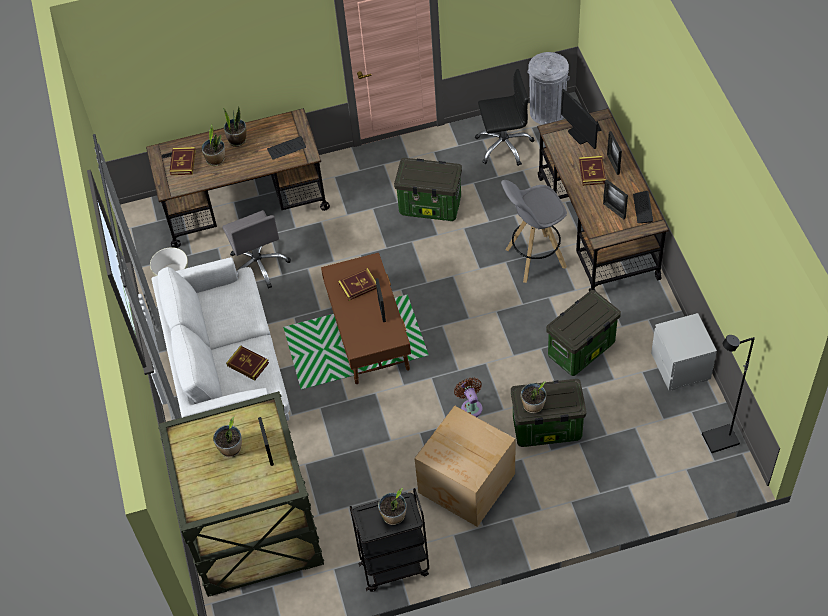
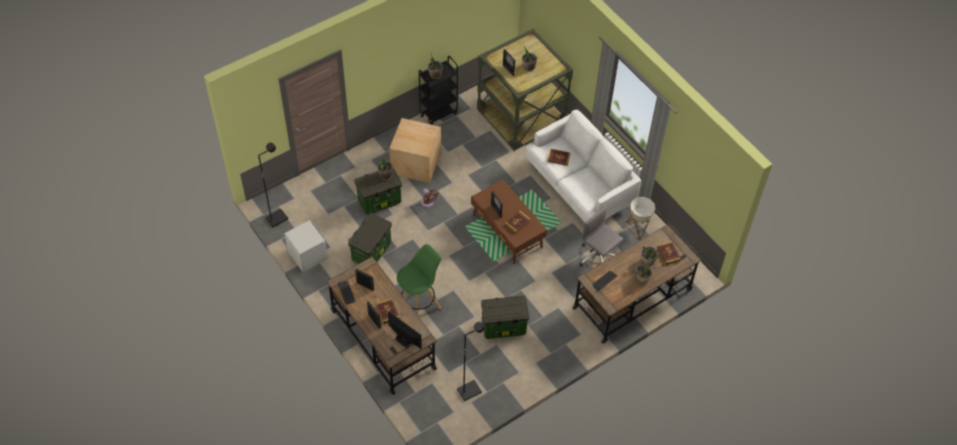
camera: 155 degrees right, 0 degrees up
(504, 145) = (469, 390): black office chair -> black floor lamp
(533, 258) = (419, 305): grey stool -> green stool
(547, 112) = (446, 429): grey trash can -> none

